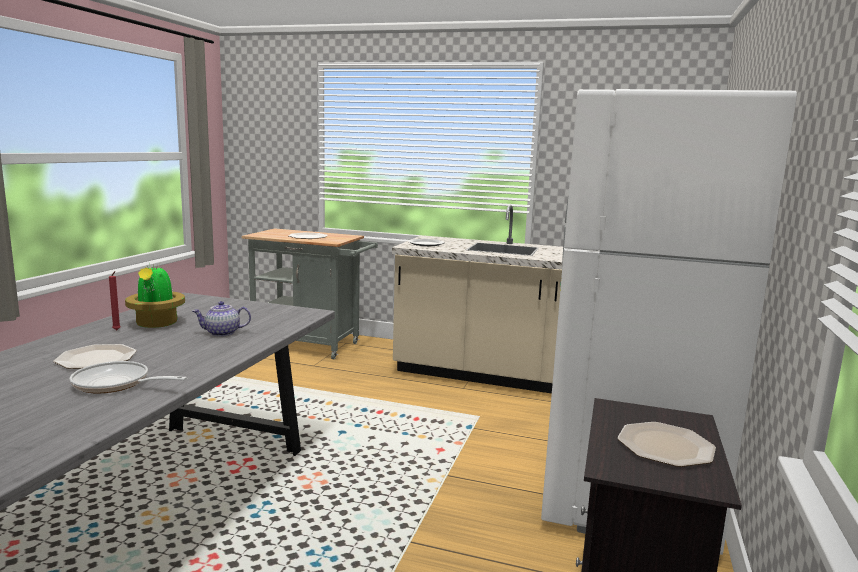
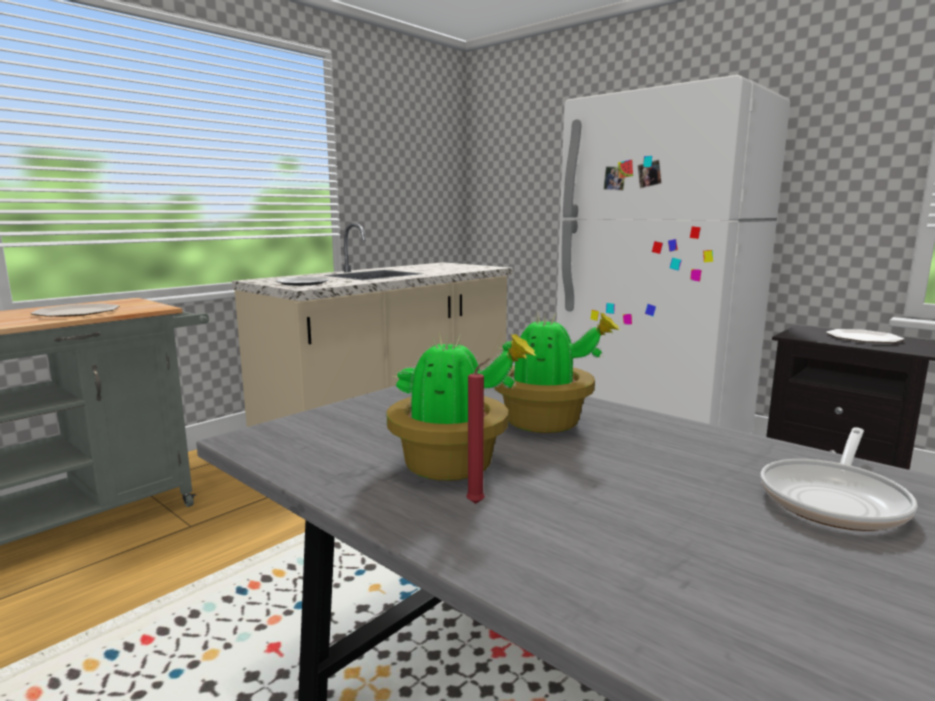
camera: 65 degrees left, 0 degrees up
(96, 359) = (689, 520): plate -> none
(222, 333) = (546, 423): teapot -> potted plant

